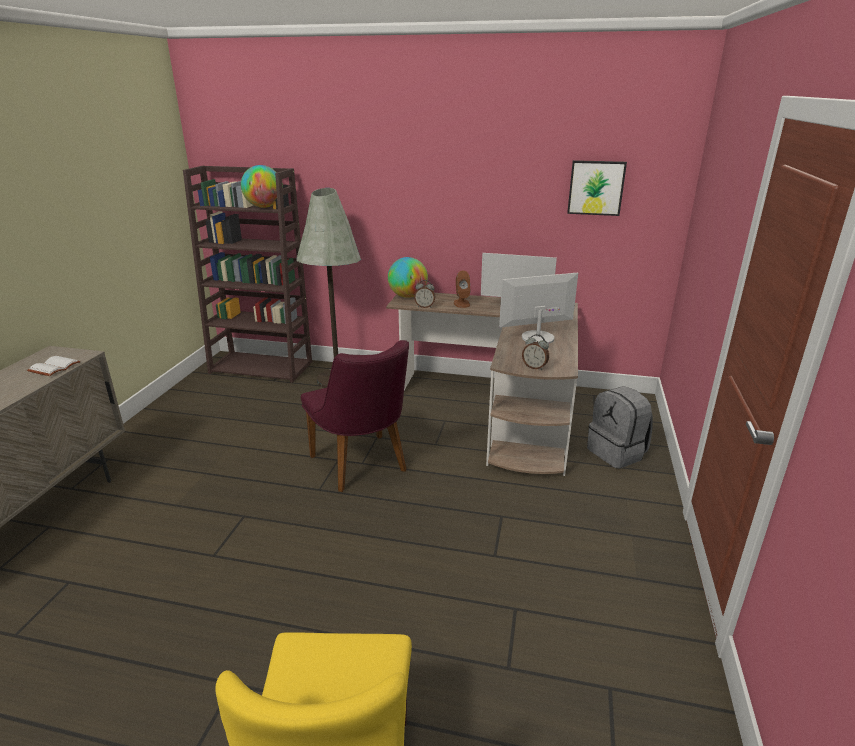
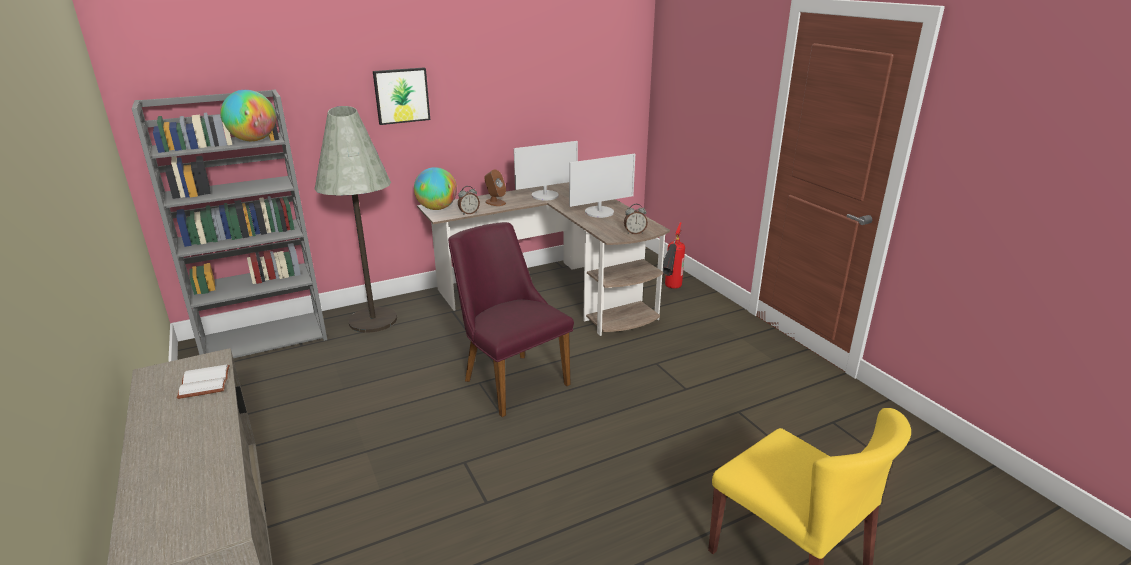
camera: 40 degrees left, 0 degrees up
(262, 367) = (265, 338): brown bookcase -> grey bookcase
(363, 467) = (509, 378): purple chair -> purple chair turned 150 degrees counterclockwise
(537, 338) = (599, 212): monitor -> monitor turned 150 degrees counterclockwise
(596, 187) = (582, 74): picture -> picture (401, 95)
(617, 453) = (669, 291): grey backpack -> fire extinguisher

